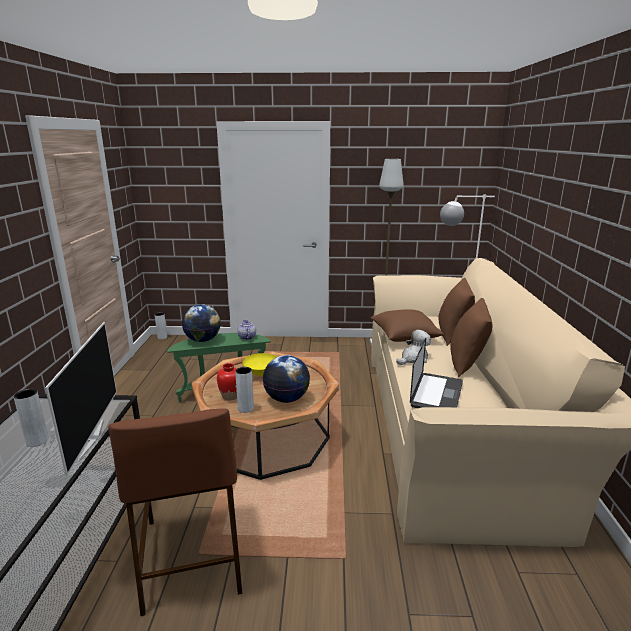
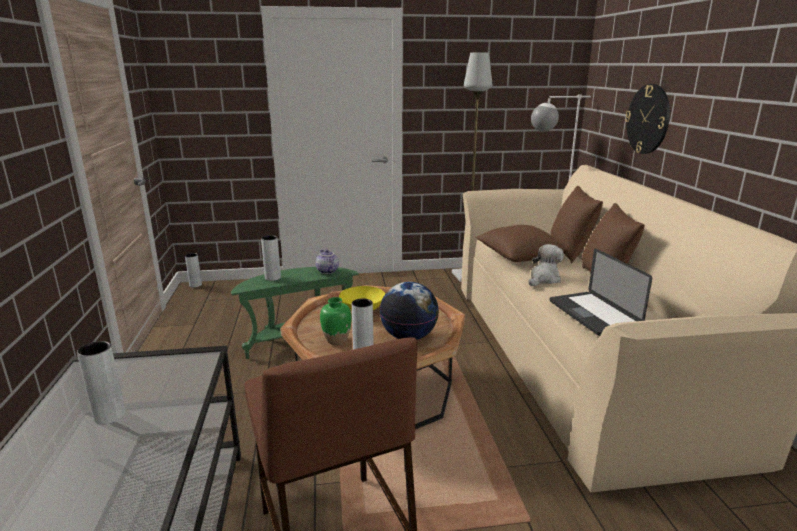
camera: 10 degrees left, 0 degrees up
(90, 439) = (188, 405): television -> none
(203, 340) = (272, 278): globe -> grey vase
(230, 396) = (336, 340): red vase -> green vase
(436, 394) = (593, 314): laptop -> laptop turned 150 degrees clockwise
(530, 223) = (648, 119): none -> wall clock

